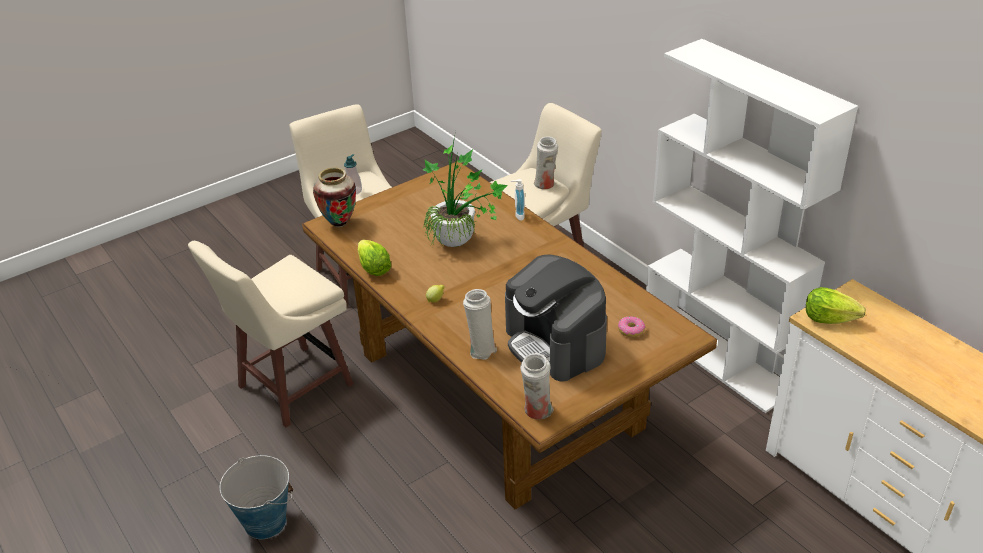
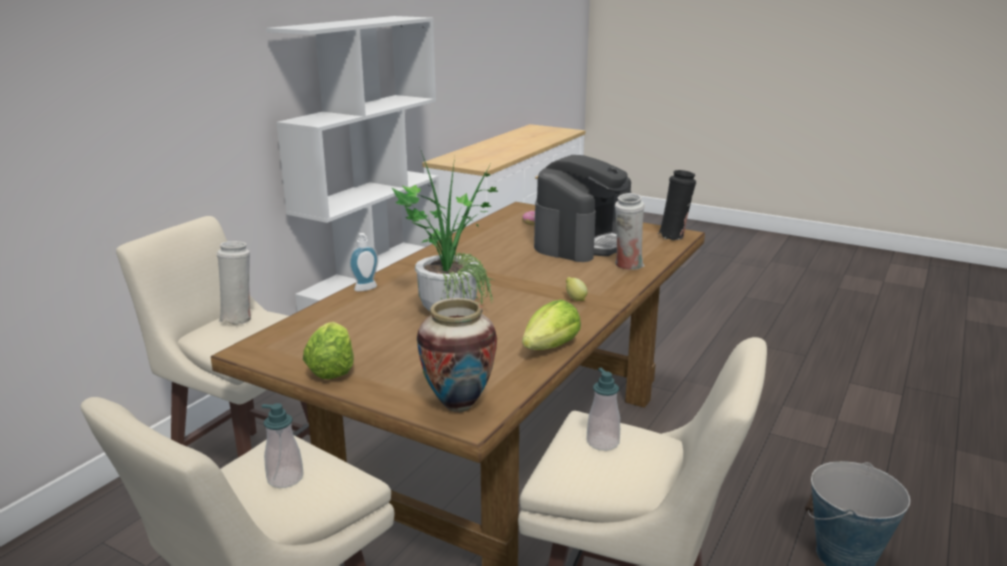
camera: 115 degrees left, 15 degrees down
(297, 284) = (602, 442): none -> soap dispenser
(537, 412) = (674, 236): white vase -> black vase
(828, 319) = (479, 164): lettuce -> lettuce (331, 369)

